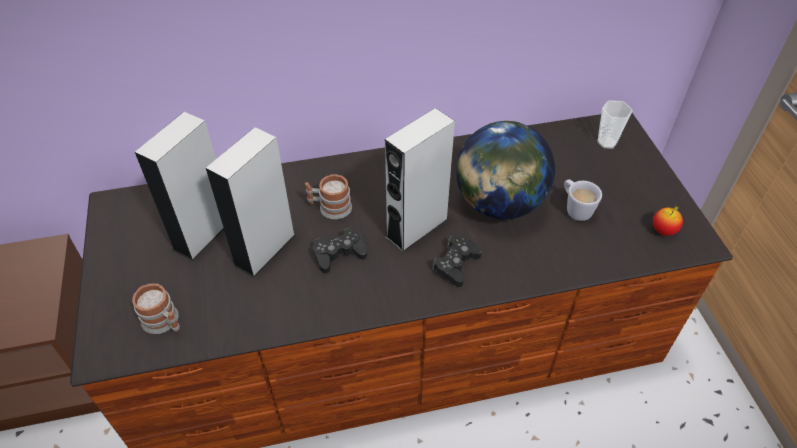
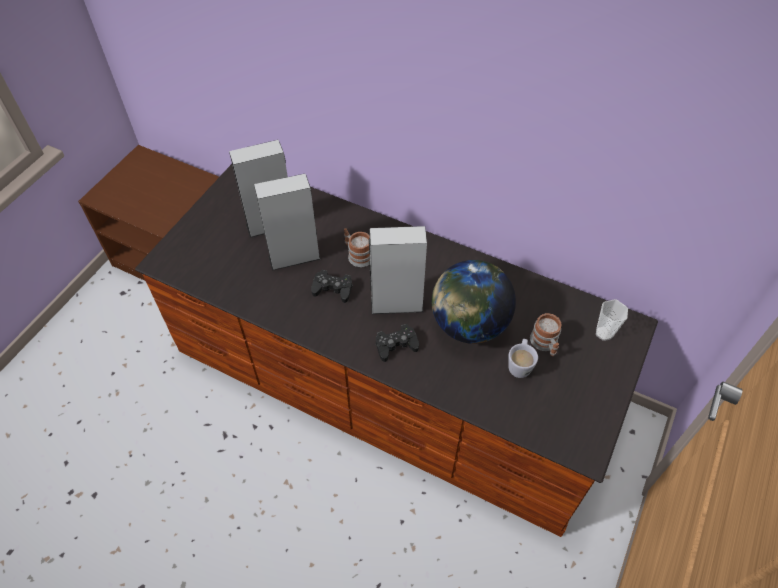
camera: 40 degrees right, 5 degrees up
(164, 322) = (204, 265): mug -> mug (545, 344)
(663, 230) = (568, 425): apple -> none

